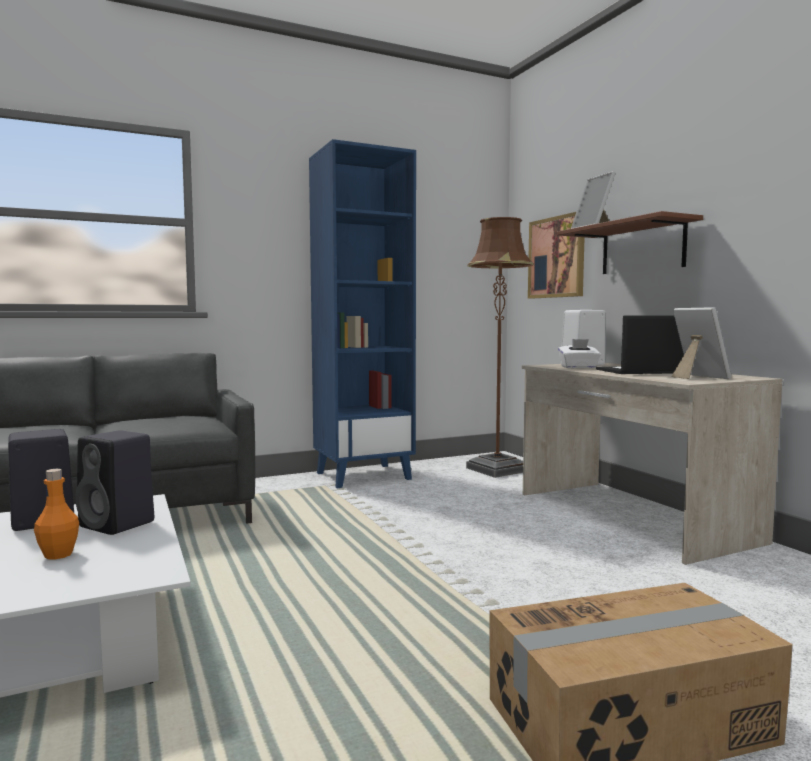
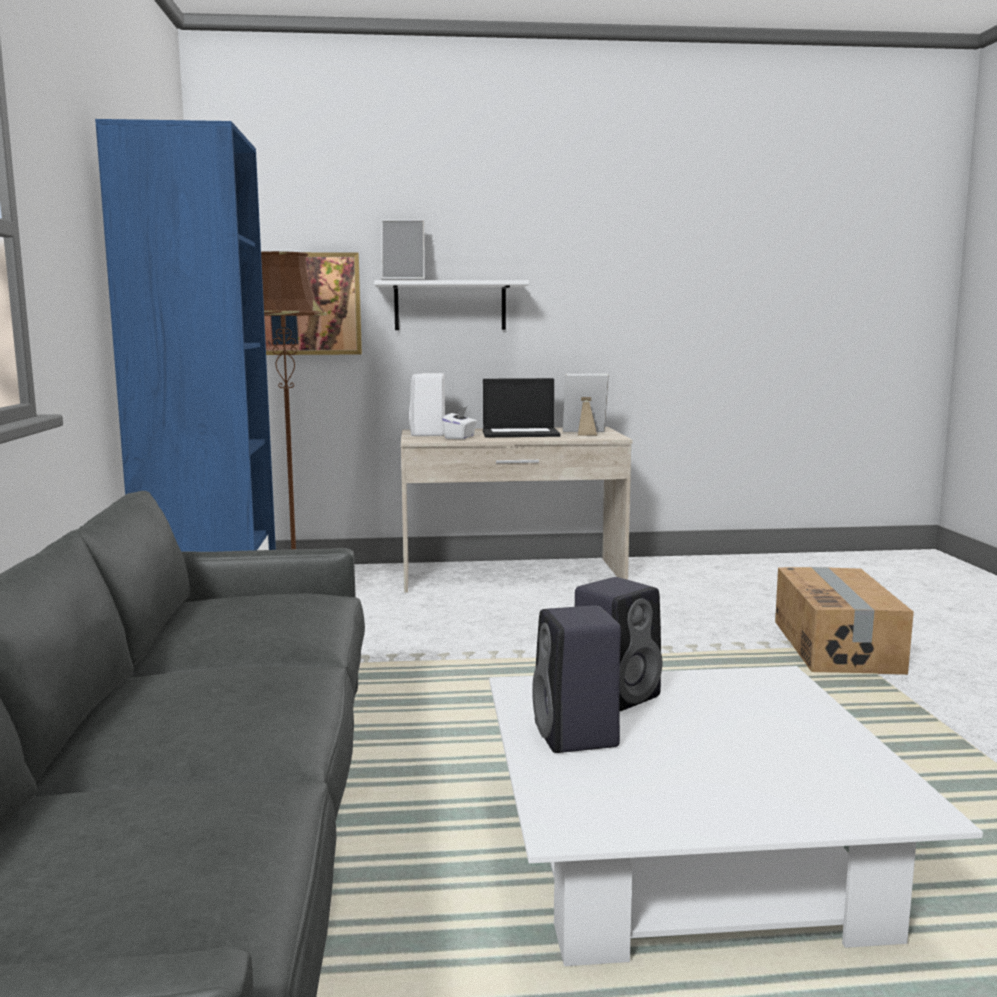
camera: 70 degrees left, 5 degrees up
(58, 554) = (715, 717): orange bottle -> none
(642, 248) = (450, 306): brown shelf -> white shelf
(644, 371) = (521, 433): laptop -> laptop turned 105 degrees counterclockwise

